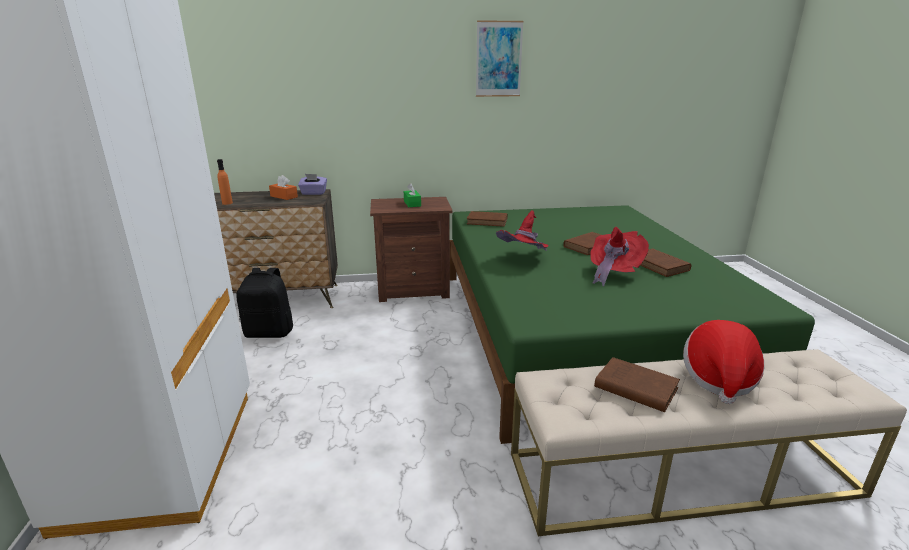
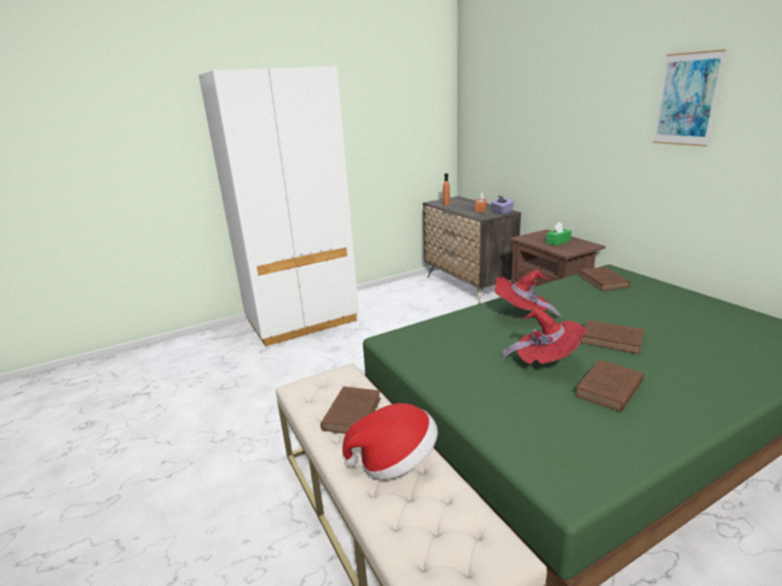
camera: 70 degrees right, 0 degrees up
(270, 332) = (426, 299): black backpack -> none

